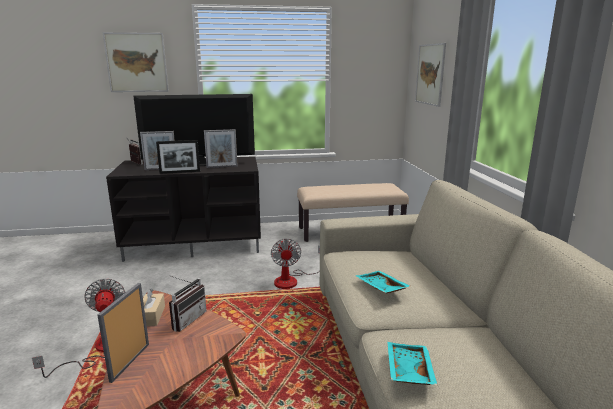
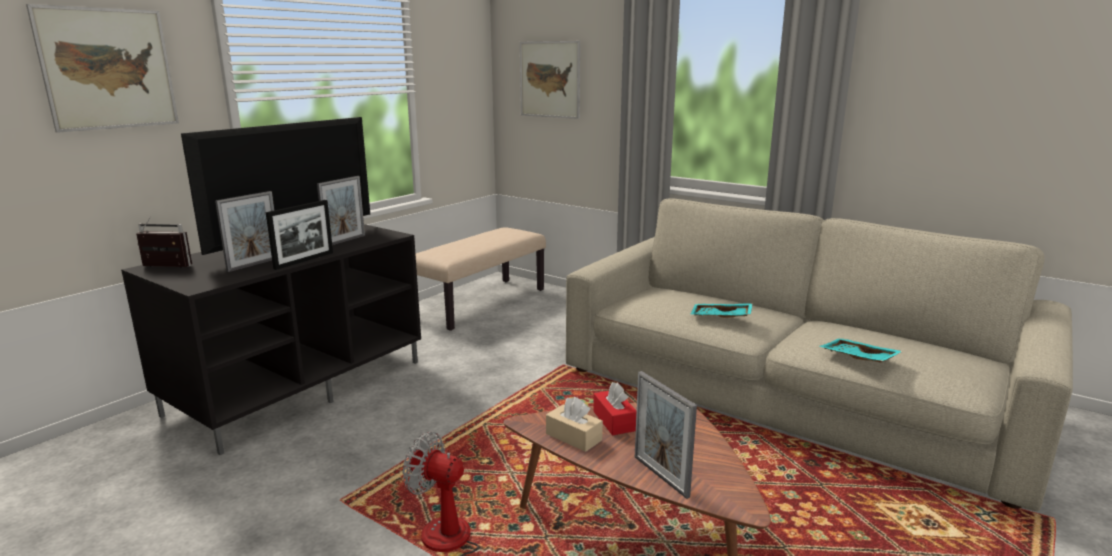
camera: 45 degrees left, 0 degrees up
(186, 319) = (614, 421): radio -> red tissue box
(292, 280) = (518, 373): fan -> none

